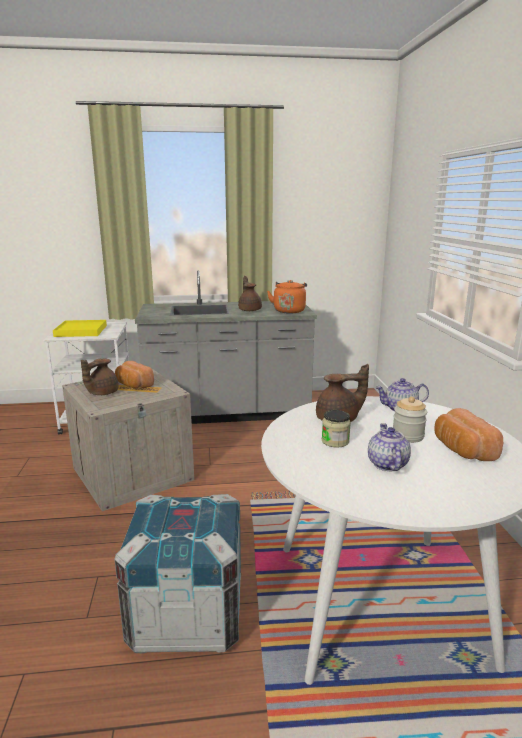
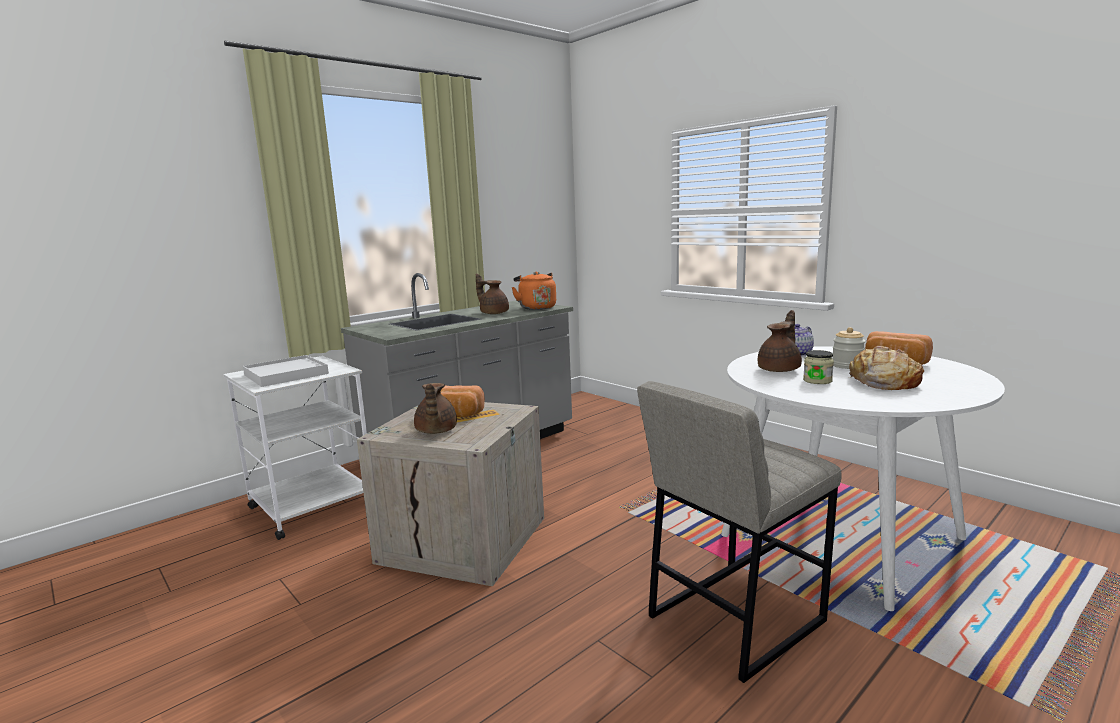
camera: 35 degrees left, 5 degrees down
(81, 331) = (286, 374): yellow tray -> white tray
(187, 614) = (733, 620): crate -> grey chair
(386, 464) = (883, 382): teapot -> bread

